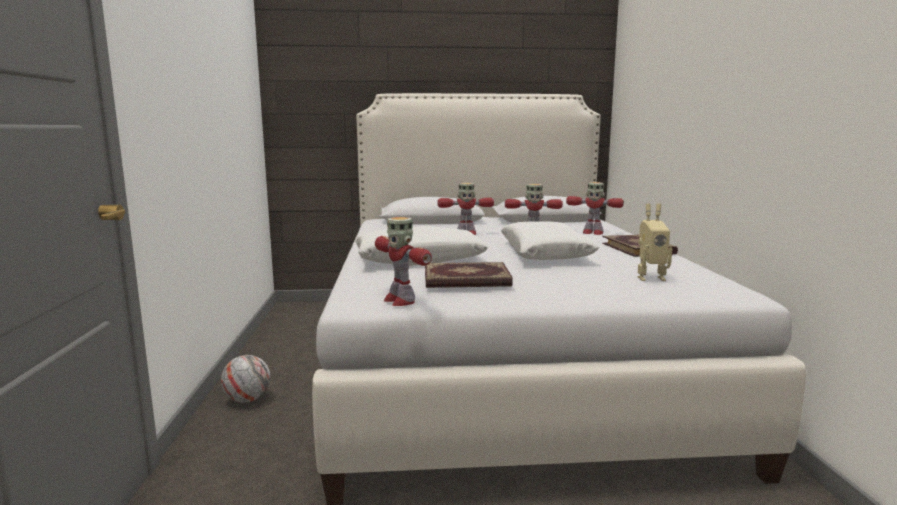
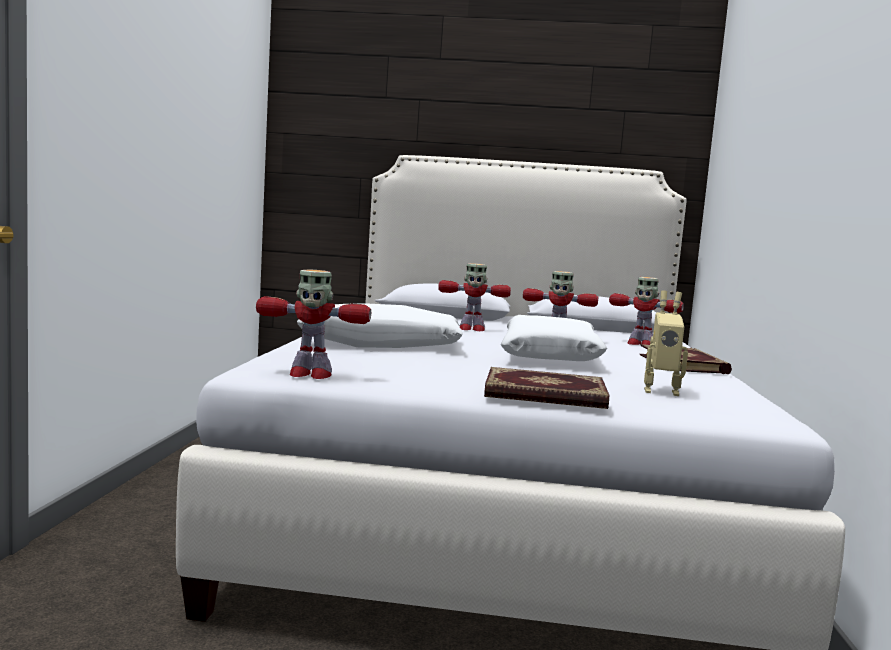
camera: 10 degrees right, 5 degrees down
(247, 399) = (163, 495): football -> none
(400, 300) = (309, 374): toy robot -> toy robot turned 60 degrees counterclockwise
(466, 280) = (411, 365): book -> book (545, 395)

